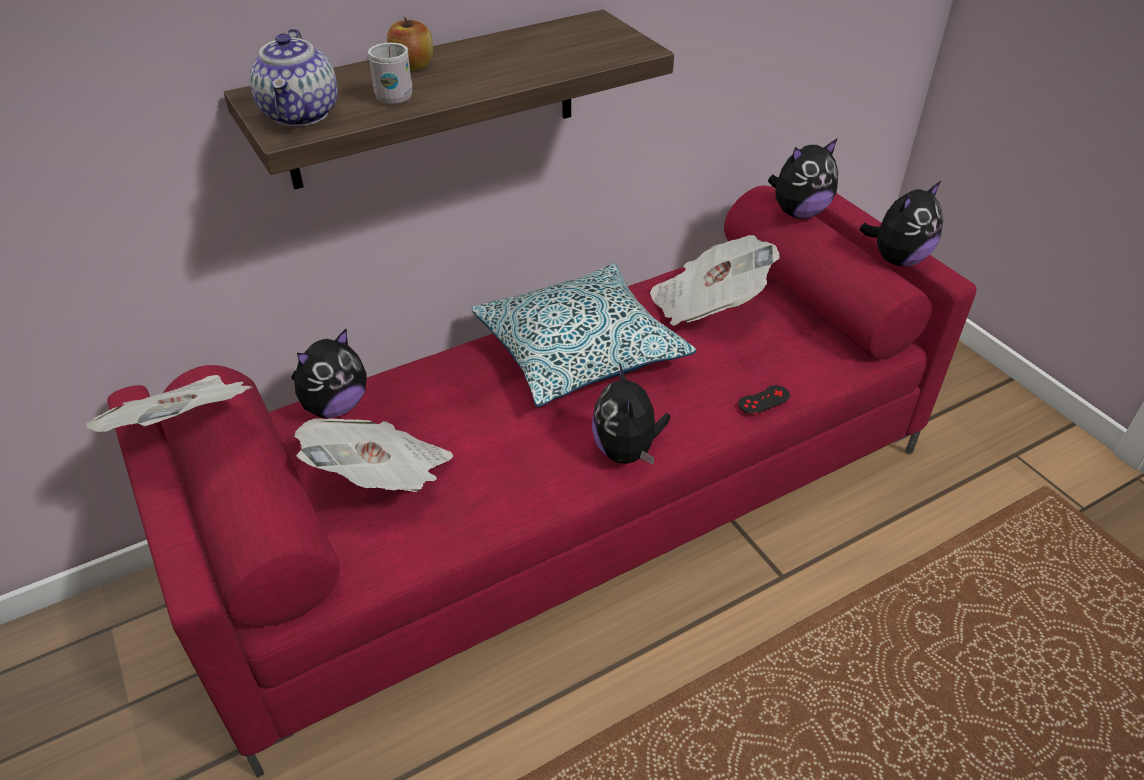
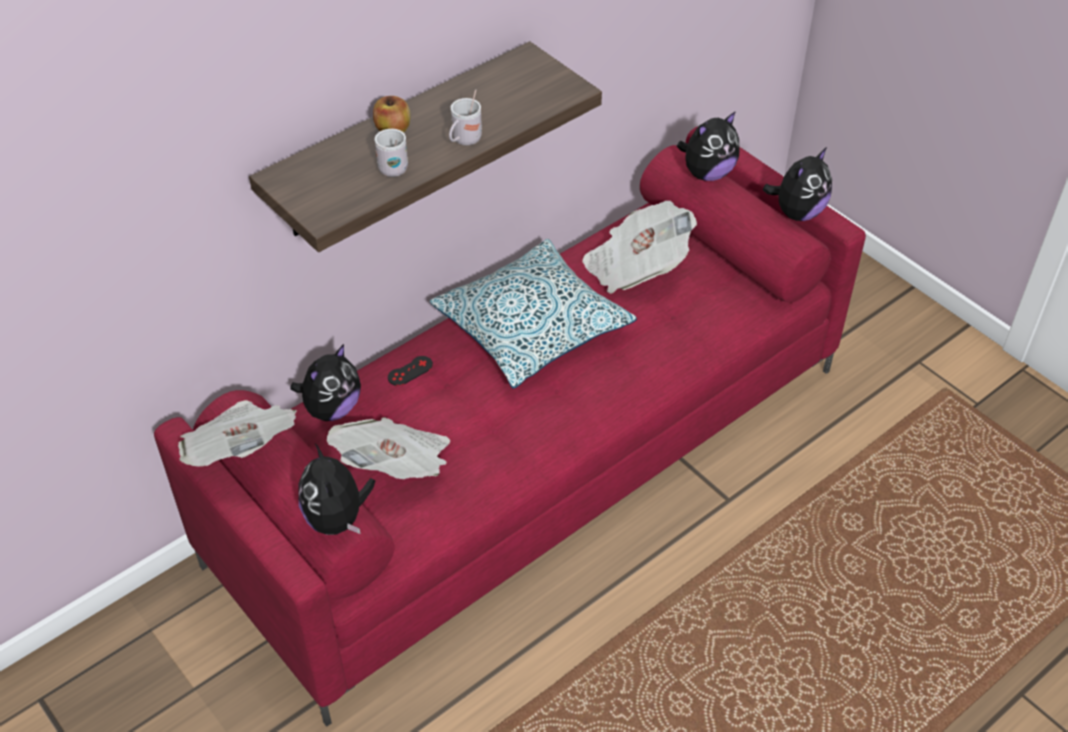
camera: 10 degrees left, 5 degrees up
(301, 114) = (326, 195): teapot -> none
(492, 81) = (464, 141): none -> white mug
(627, 451) = (593, 415): plush toy -> plush toy (338, 519)
(764, 400) = (699, 354): black game controller -> black game controller (410, 371)

